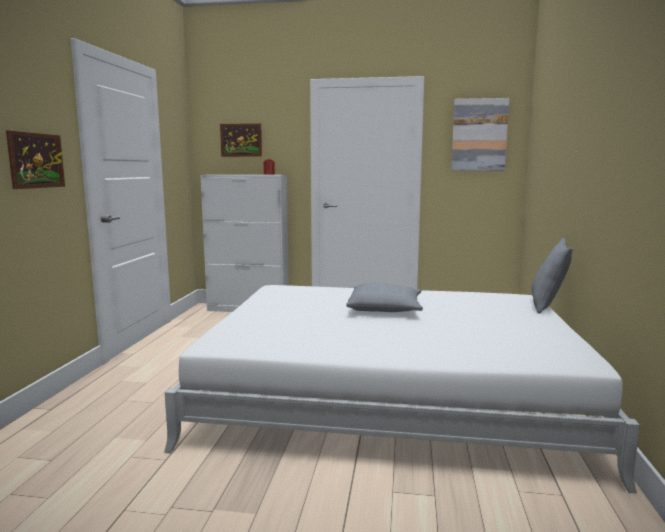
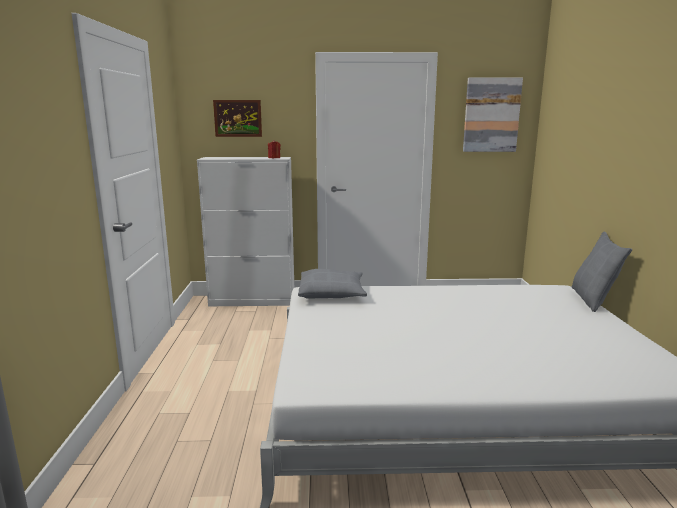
camera: 10 degrees left, 5 degrees up
(36, 160) = (53, 174): picture -> none
(385, 308) = (448, 316): grey pillow -> grey pillow (332, 293)

